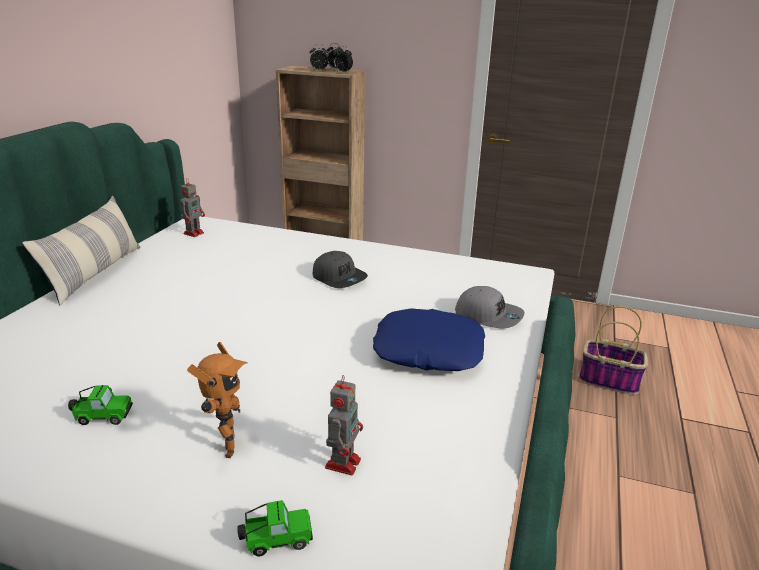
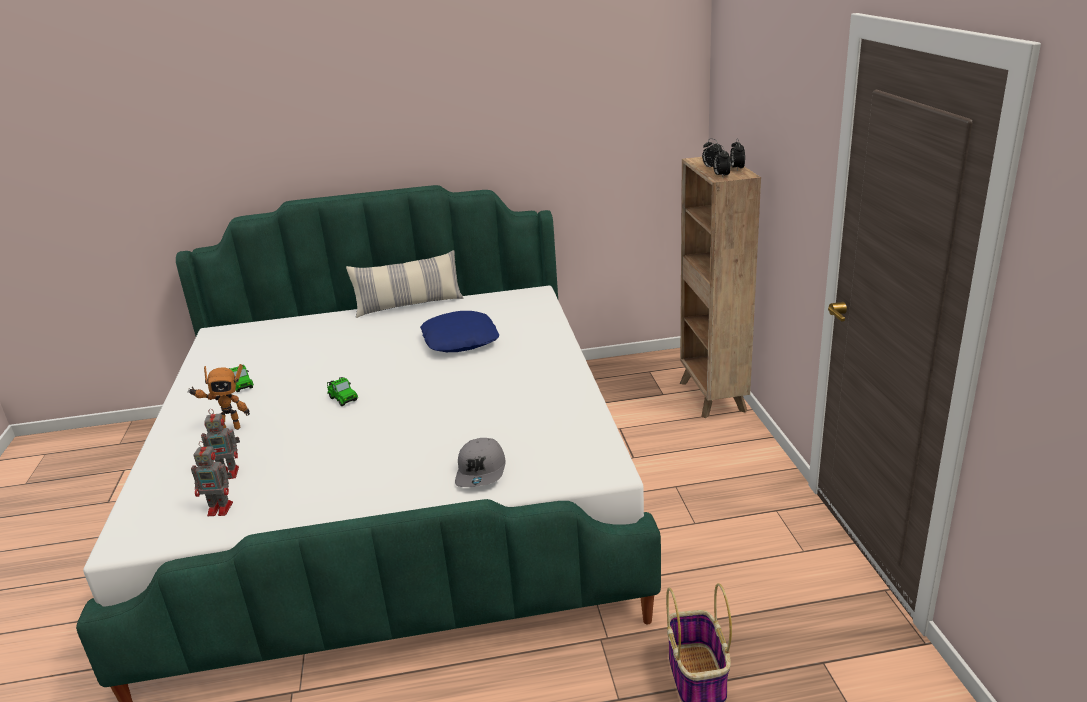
camera: 65 degrees right, 0 degrees up
(194, 233) = (513, 302): toy robot -> toy robot (221, 509)
(275, 540) = (154, 476): toy car -> toy car (342, 398)
(339, 278) = (490, 384): grey cap -> none
(429, 350) = (394, 461): blue pillow -> blue pillow (461, 340)

